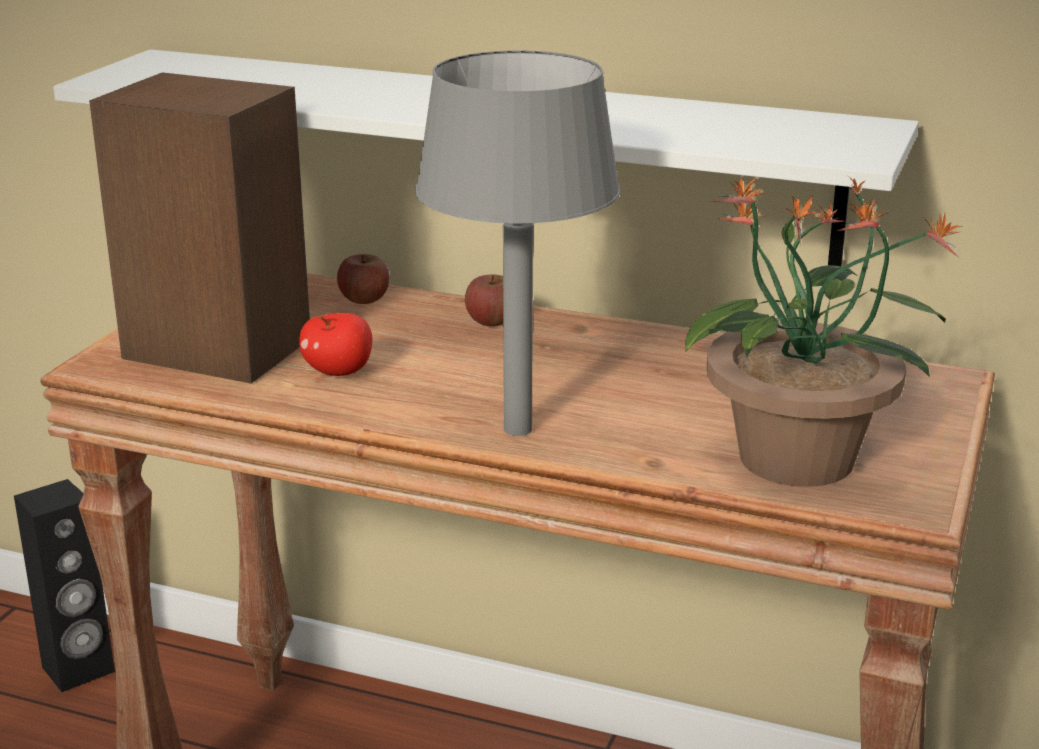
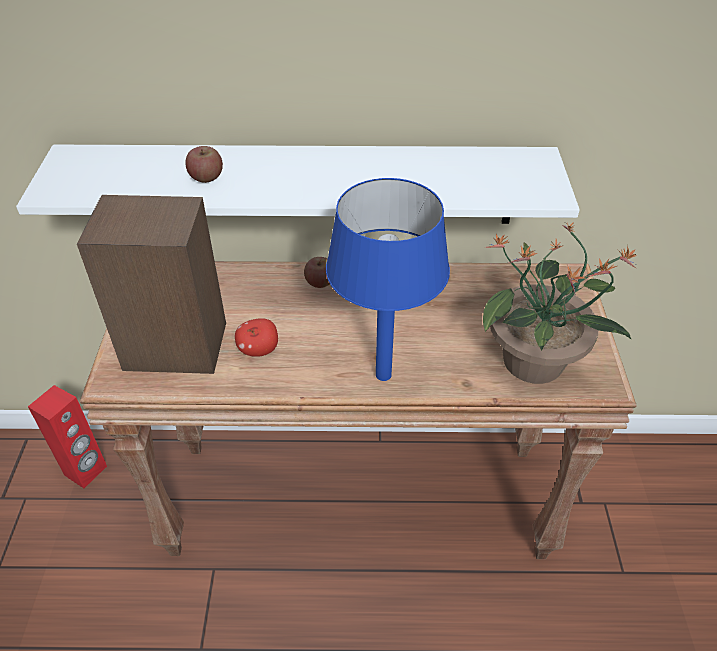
camera: 20 degrees left, 20 degrees up
(78, 670) = (86, 471): black speaker -> red speaker
(364, 299) = (237, 279): apple -> apple (206, 177)
(518, 430) = (384, 375): grey table lamp -> blue table lamp

